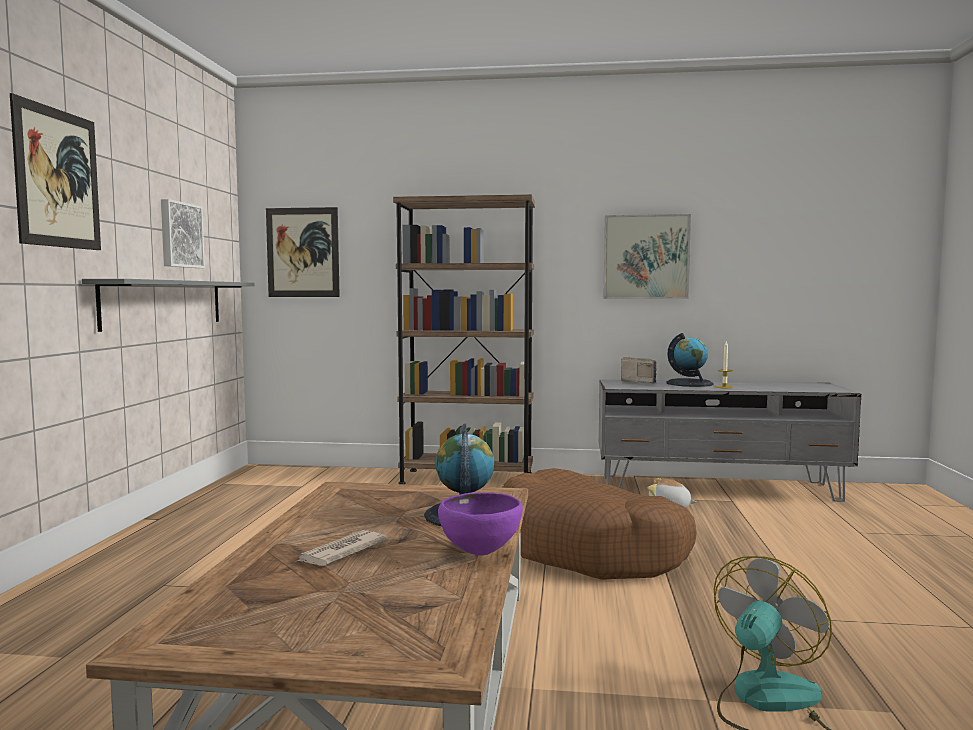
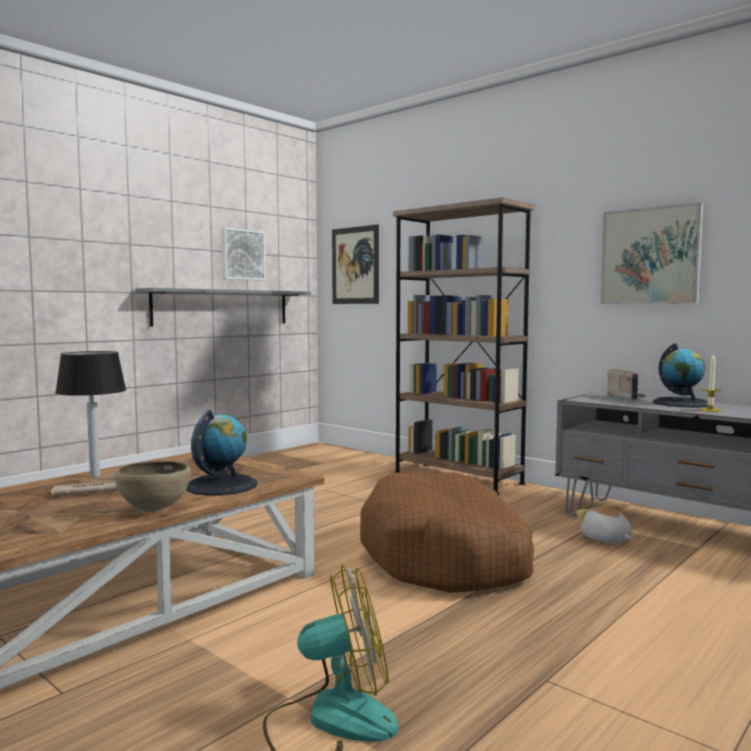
camera: 35 degrees right, 0 degrees up
(58, 178) = (115, 218): picture -> none
(290, 535) = (95, 476): none -> table lamp
(481, 553) = (154, 510): purple bowl -> brown bowl

